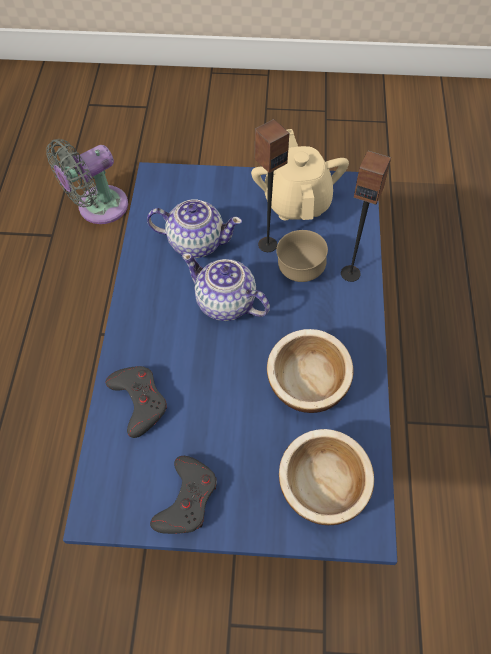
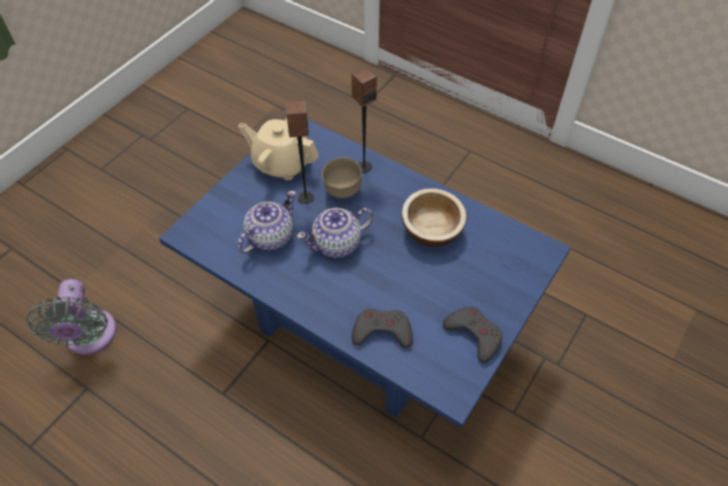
camera: 60 degrees left, 5 degrees down
(322, 487) = (506, 258): bowl -> none

